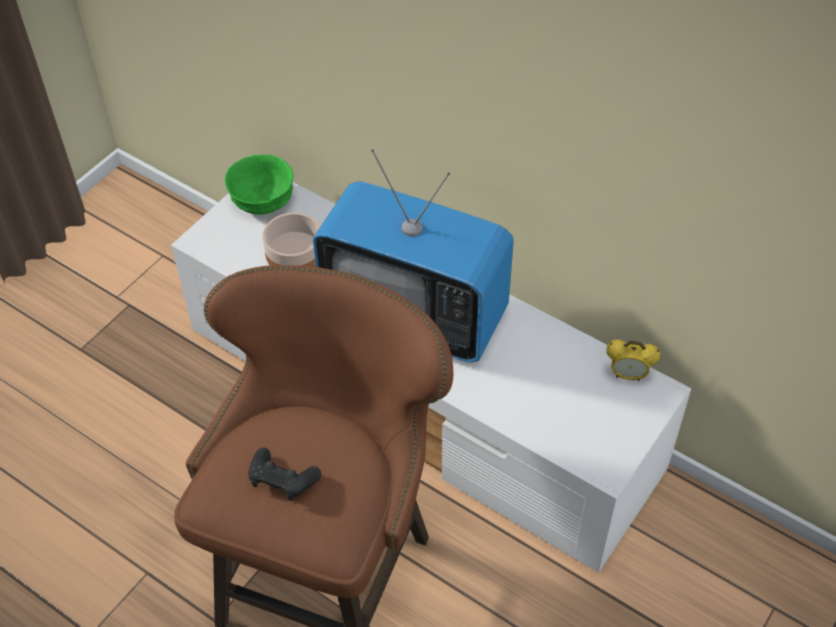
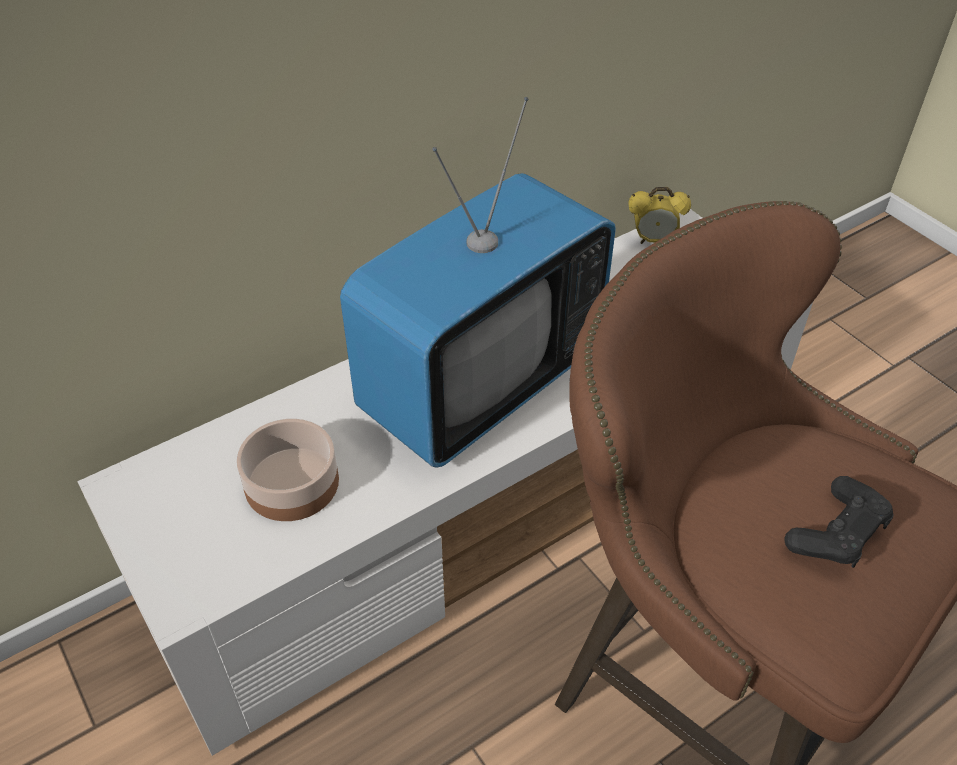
camera: 70 degrees left, 5 degrees down
(263, 200) = (158, 494): green bowl -> none
(628, 375) = (653, 241): alarm clock -> alarm clock turned 60 degrees clockwise

